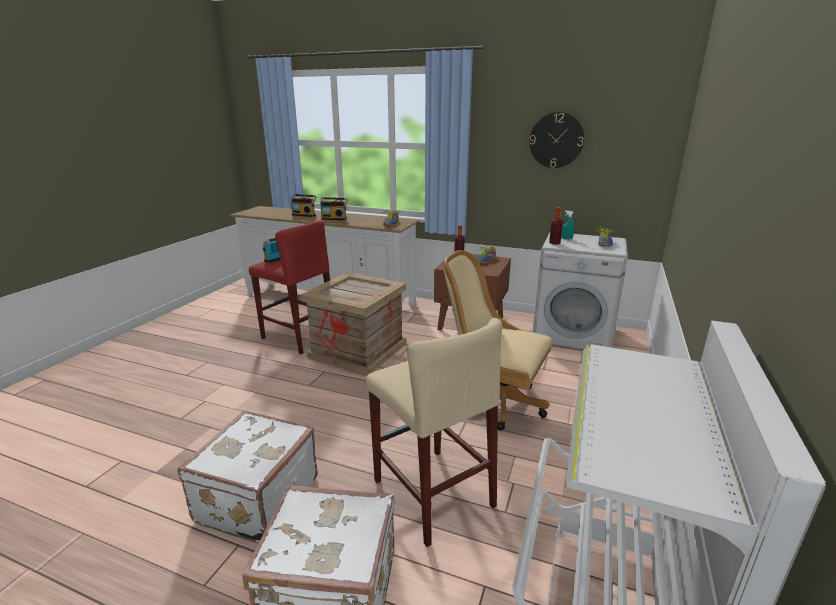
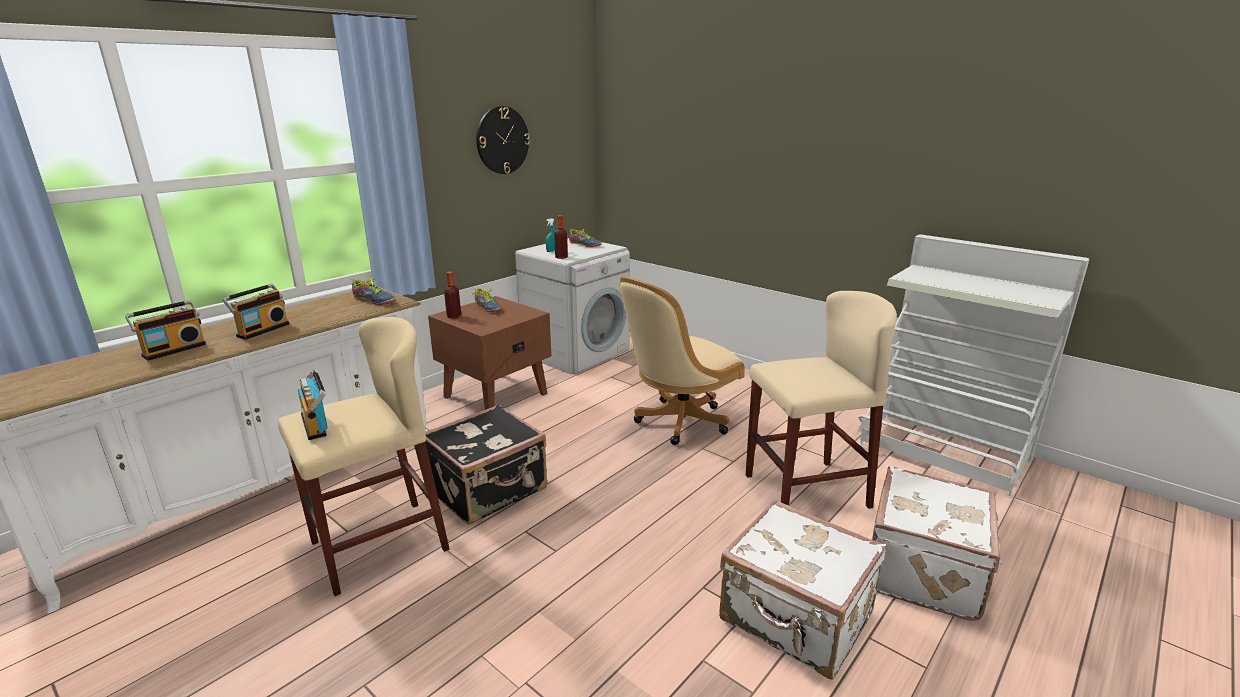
camera: 70 degrees left, 0 degrees up
(299, 336) = (379, 546): red stool -> beige stool
(359, 350) = (489, 490): crate -> black suitcase

